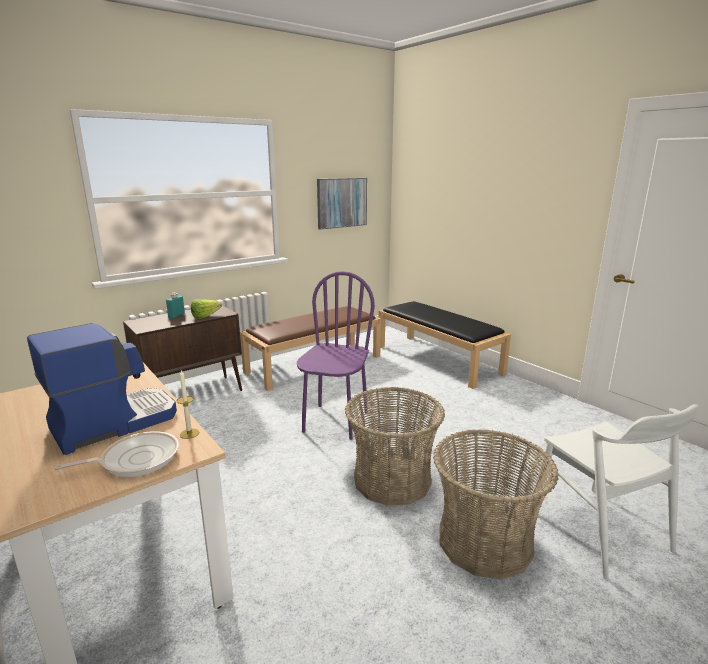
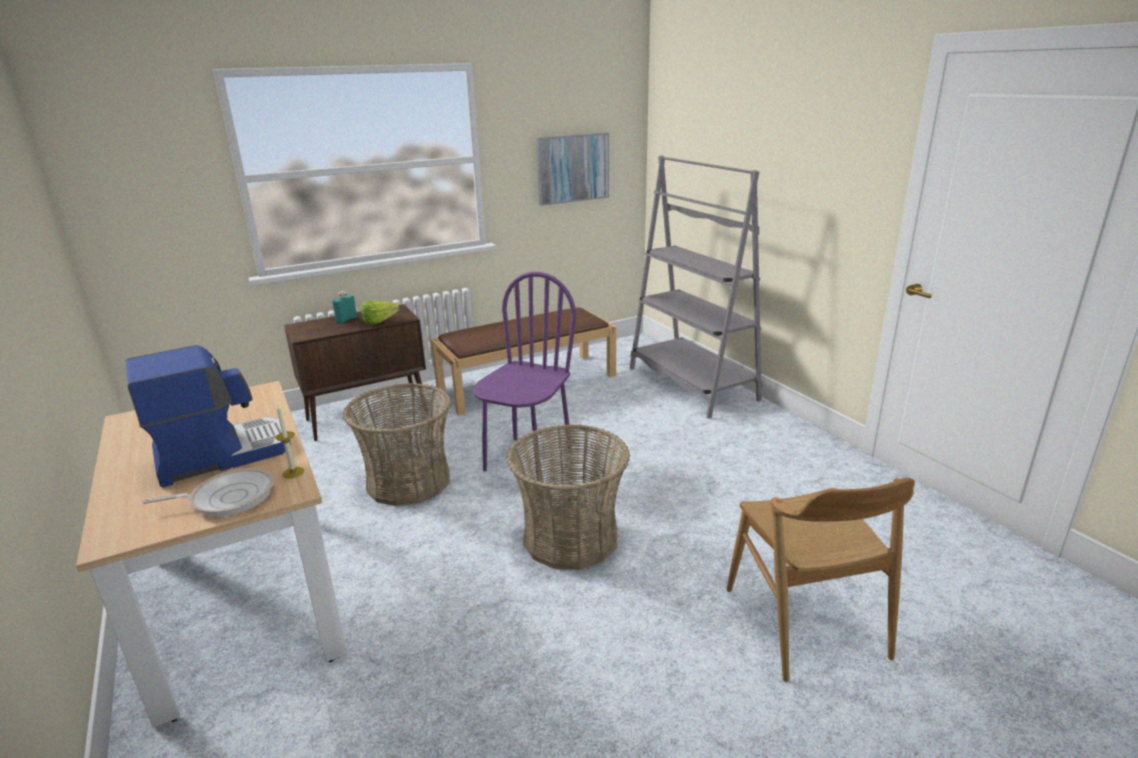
camera: 10 degrees right, 5 degrees up
(438, 360) = (692, 384): black bench -> grey bookcase
(484, 541) = (654, 622): basket -> basket (409, 481)
(598, 530) = (805, 623): white chair -> brown chair

